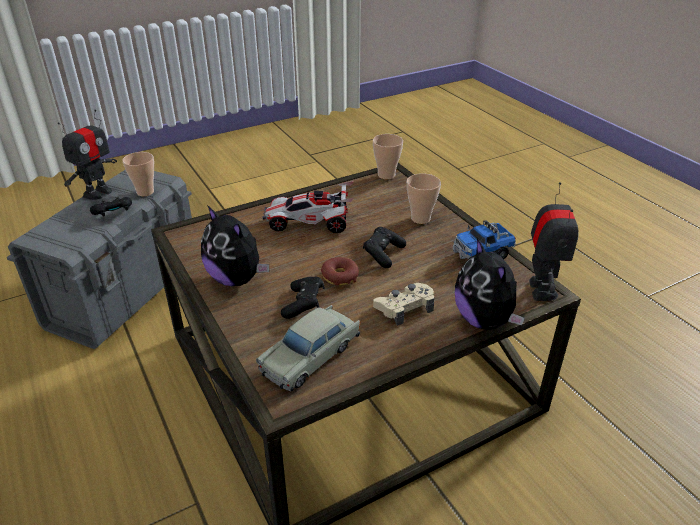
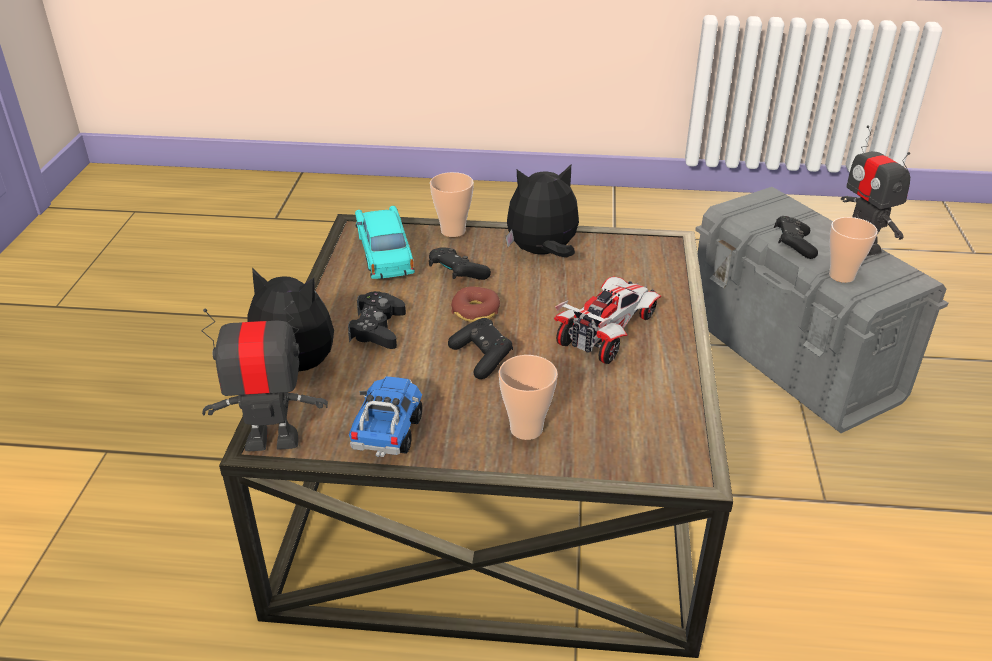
camera: 125 degrees right, 0 degrees up
(311, 356) = (384, 253): beige toy car -> turquoise toy car
(386, 175) = (687, 459): cup -> cup (453, 231)
(404, 307) = (377, 328): beige game controller -> black game controller
(541, 290) = (272, 439): toy robot -> toy robot turned 135 degrees clockwise

